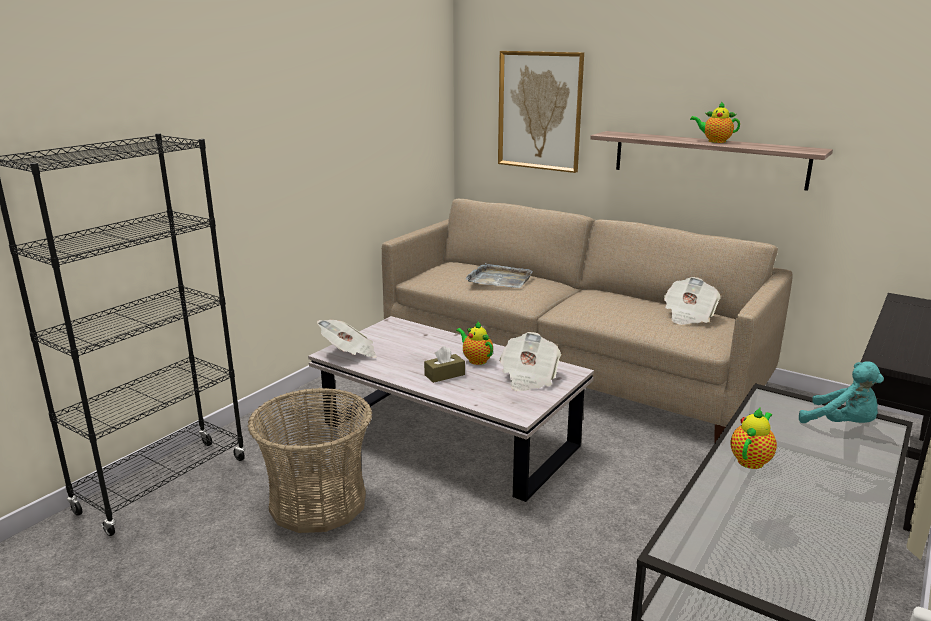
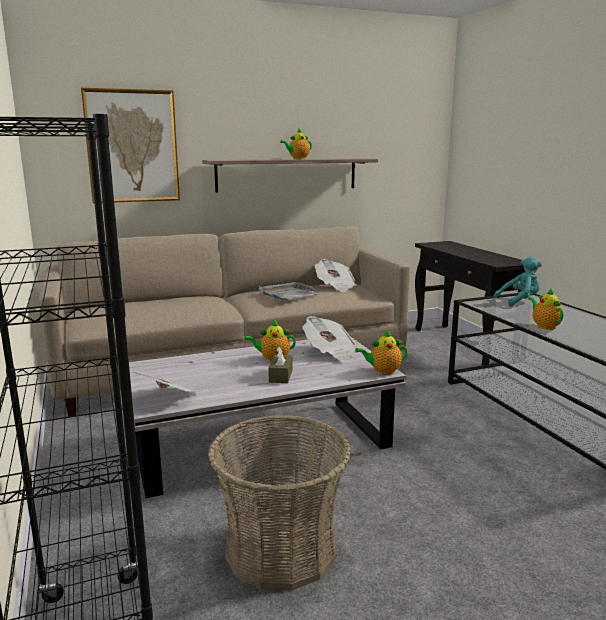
camera: 55 degrees left, 5 degrees down
(499, 279) = (172, 303): grey tray -> grey tray (288, 294)
(519, 414) = (383, 371): none -> teapot

